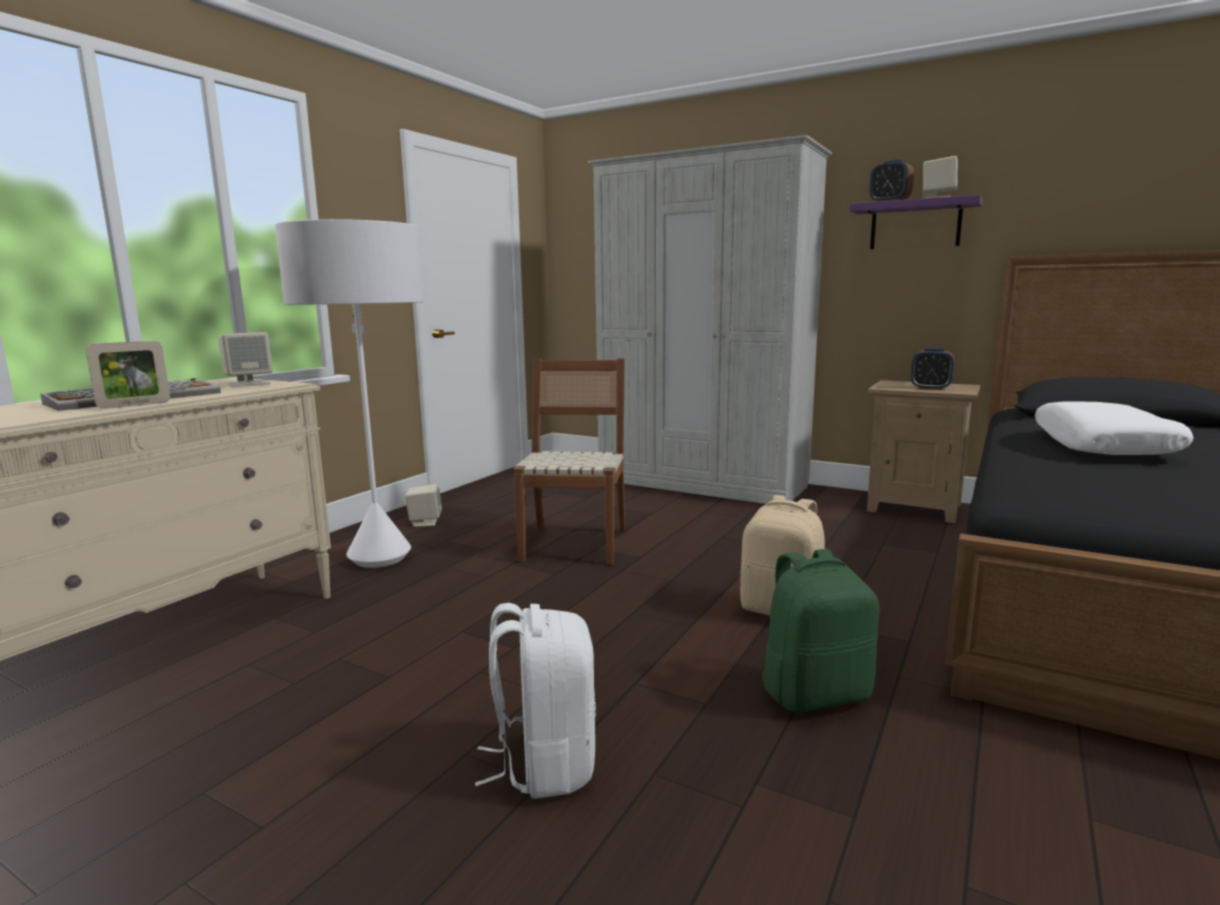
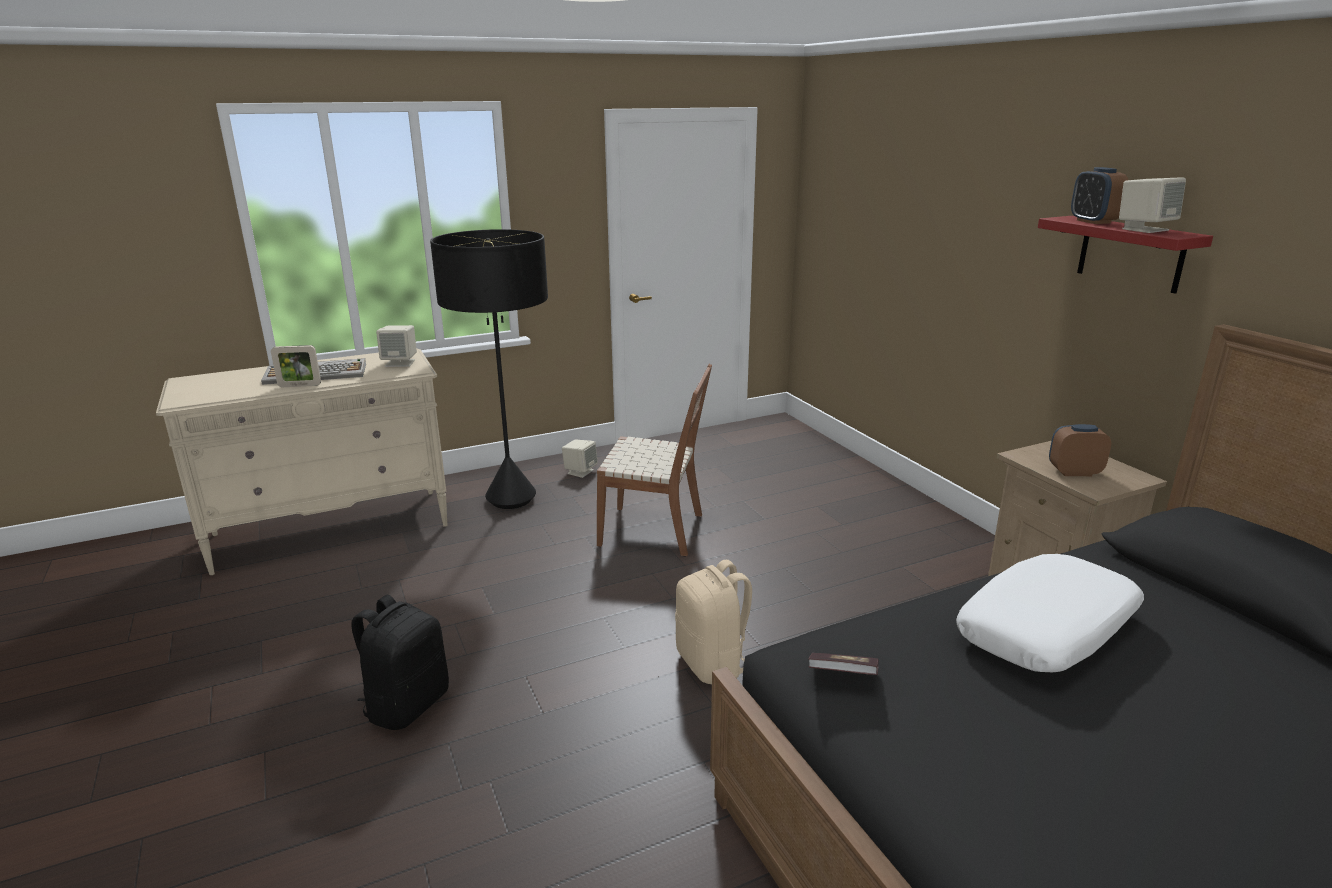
camera: 35 degrees right, 10 degrees up
(379, 558) = (511, 500): white floor lamp -> black floor lamp
(544, 763) = (407, 704): white backpack -> black backpack
(575, 543) = (656, 532): chair -> chair turned 60 degrees clockwise
(702, 483) = (868, 494): white wardrobe -> none
(815, 693) = (621, 743): green backpack -> none
(915, 225) = (1130, 254): purple shelf -> red shelf
(930, 388) = (1074, 472): alarm clock -> alarm clock turned 120 degrees clockwise
(1086, 490) = (842, 675): none -> book

